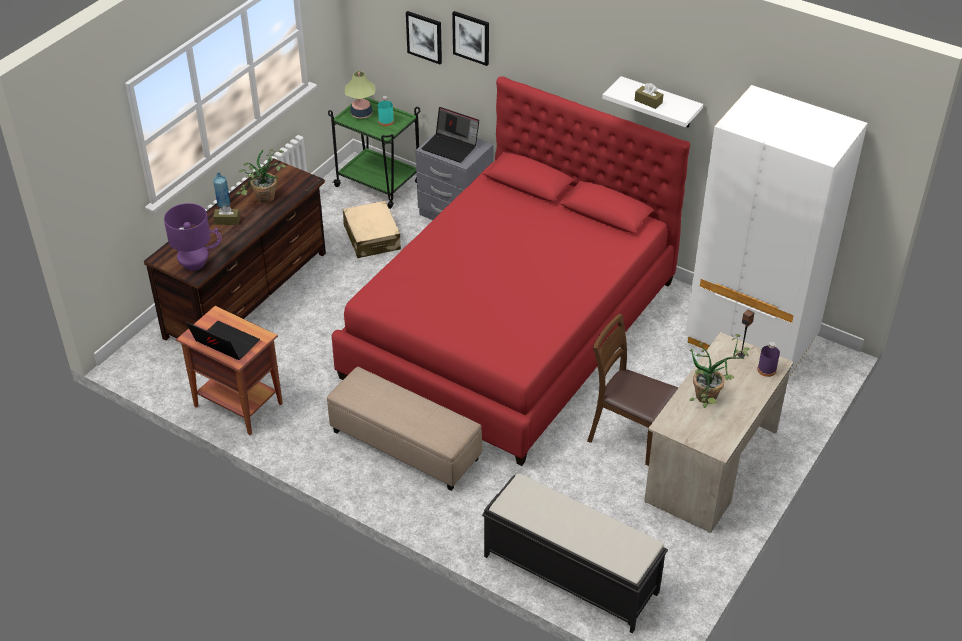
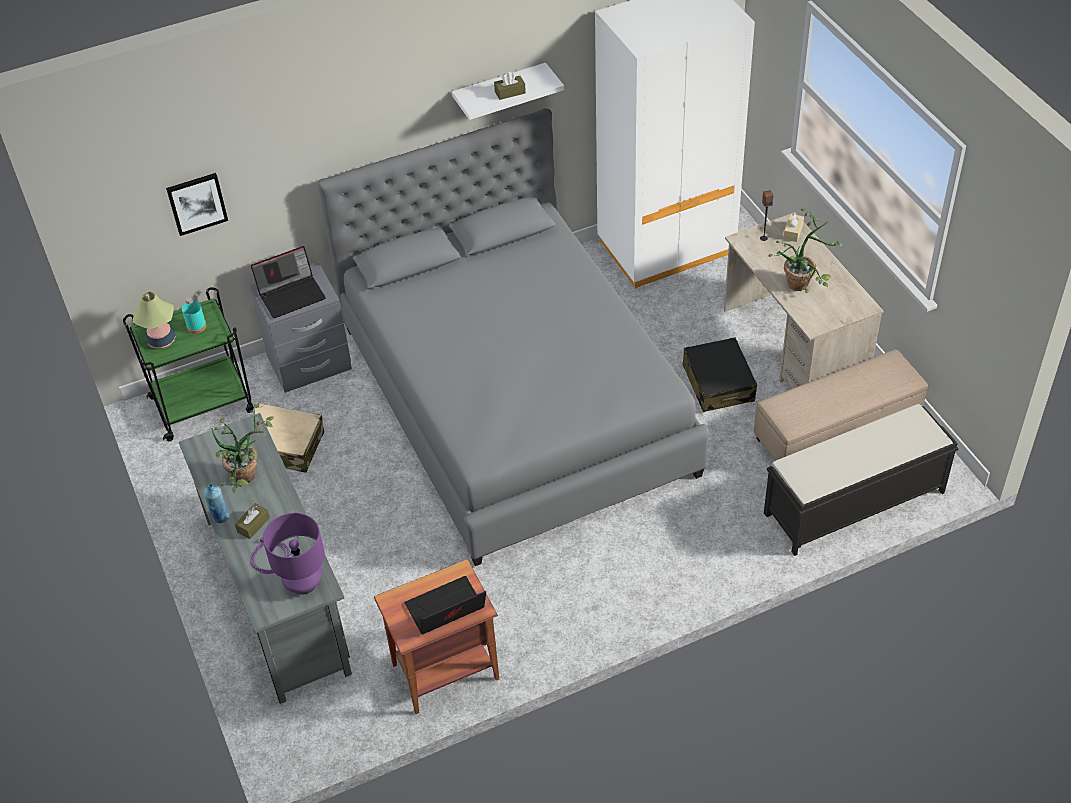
camera: 55 degrees left, 5 degrees up
(249, 295) = (278, 592): brown dresser -> grey dresser
(406, 444) = (610, 552): beige ottoman -> beige ottoman (836, 429)
(471, 37) = (260, 164): picture -> none
(511, 328) = (516, 399): red bed -> grey bed
(628, 435) = (718, 383): brown chair -> black suitcase
(766, 370) = (793, 232): purple bottle -> beige tissue box

